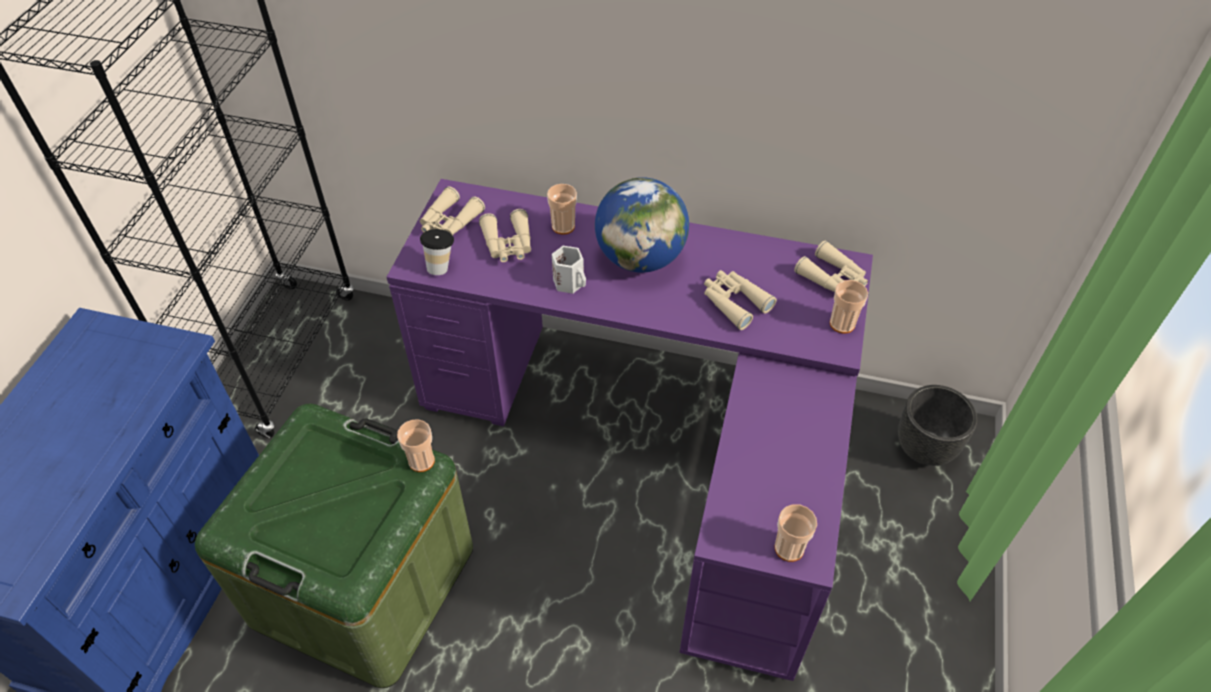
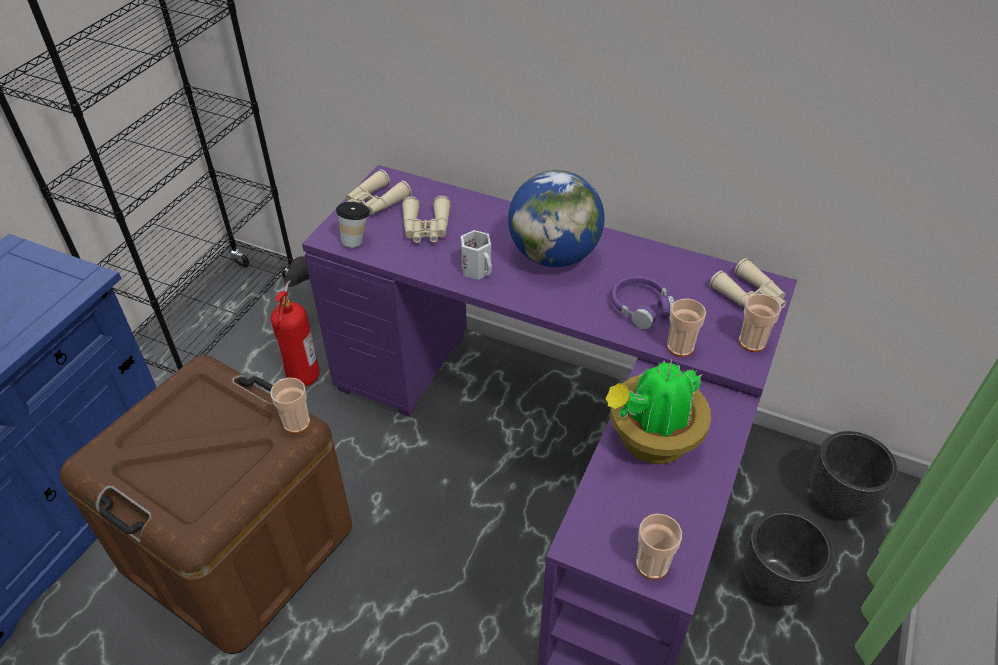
camera: 10 degrees right, 5 degrees down
(363, 583) = (238, 546): green storage box -> brown storage box
(382, 373) = (307, 352): none -> fire extinguisher
(563, 226) = (484, 218): cup -> cup (680, 347)
(734, 302) = (641, 307): beige binoculars -> purple headphones
(766, 432) = (651, 441): none -> potted plant
(879, 536) = (775, 583): none -> black planter

